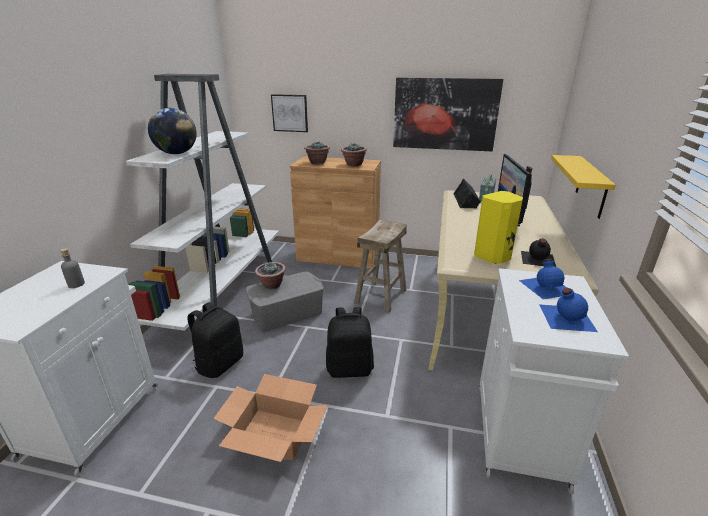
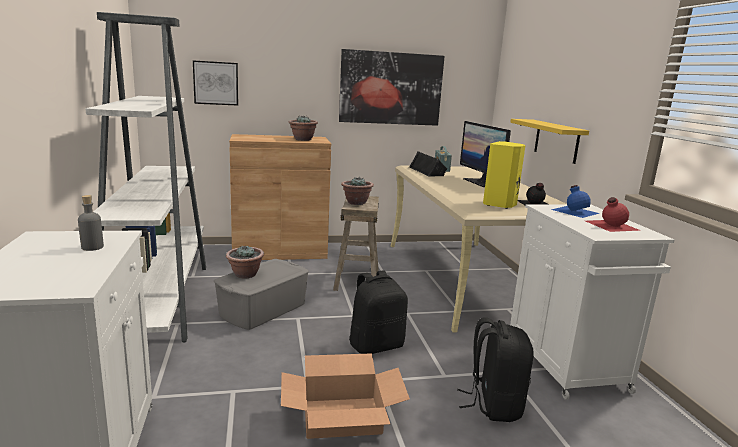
camera: 25 degrees left, 10 degrees down
(177, 153) = (140, 106): globe -> none
(220, 364) = (218, 369): black backpack -> black backpack (493, 404)
(317, 162) = (259, 138): potted plant -> potted plant (356, 203)
(565, 317) = (610, 225): blue bottle -> red bottle

